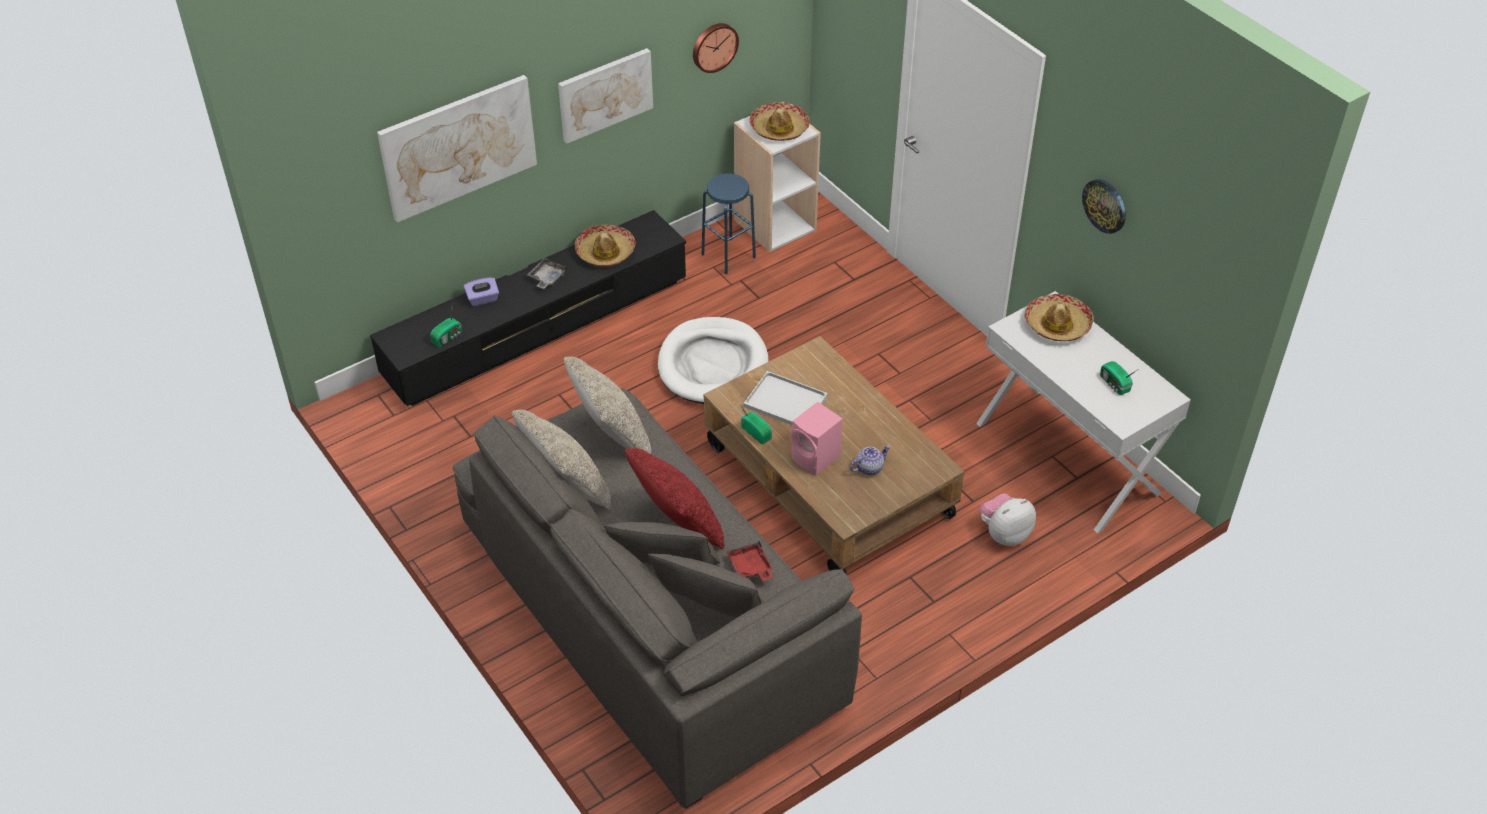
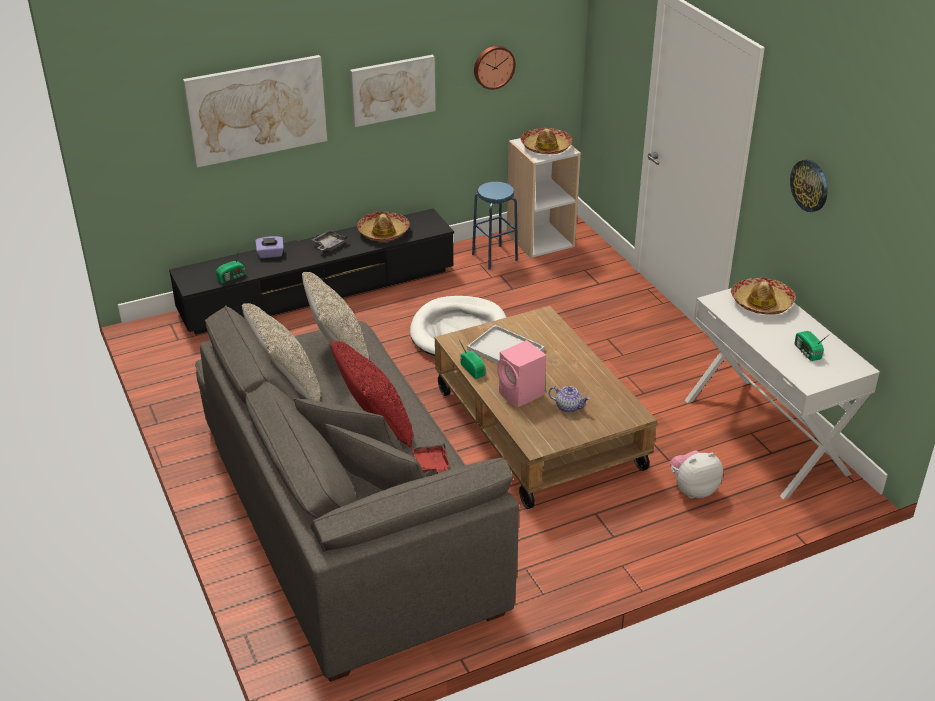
camera: 10 degrees right, 10 degrees down
(869, 467) = (568, 407): teapot -> teapot turned 45 degrees clockwise

